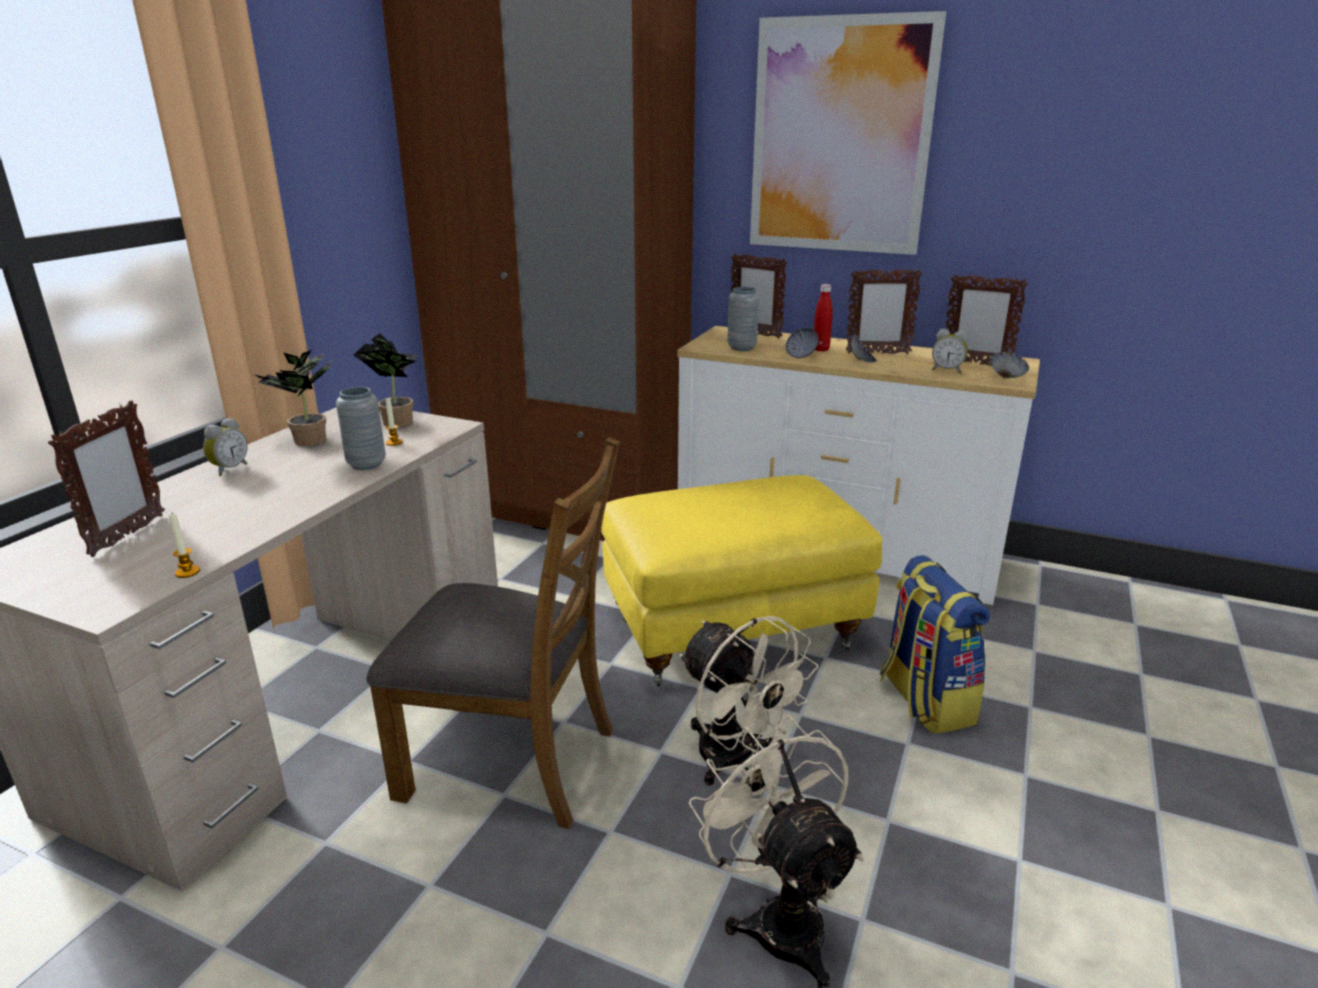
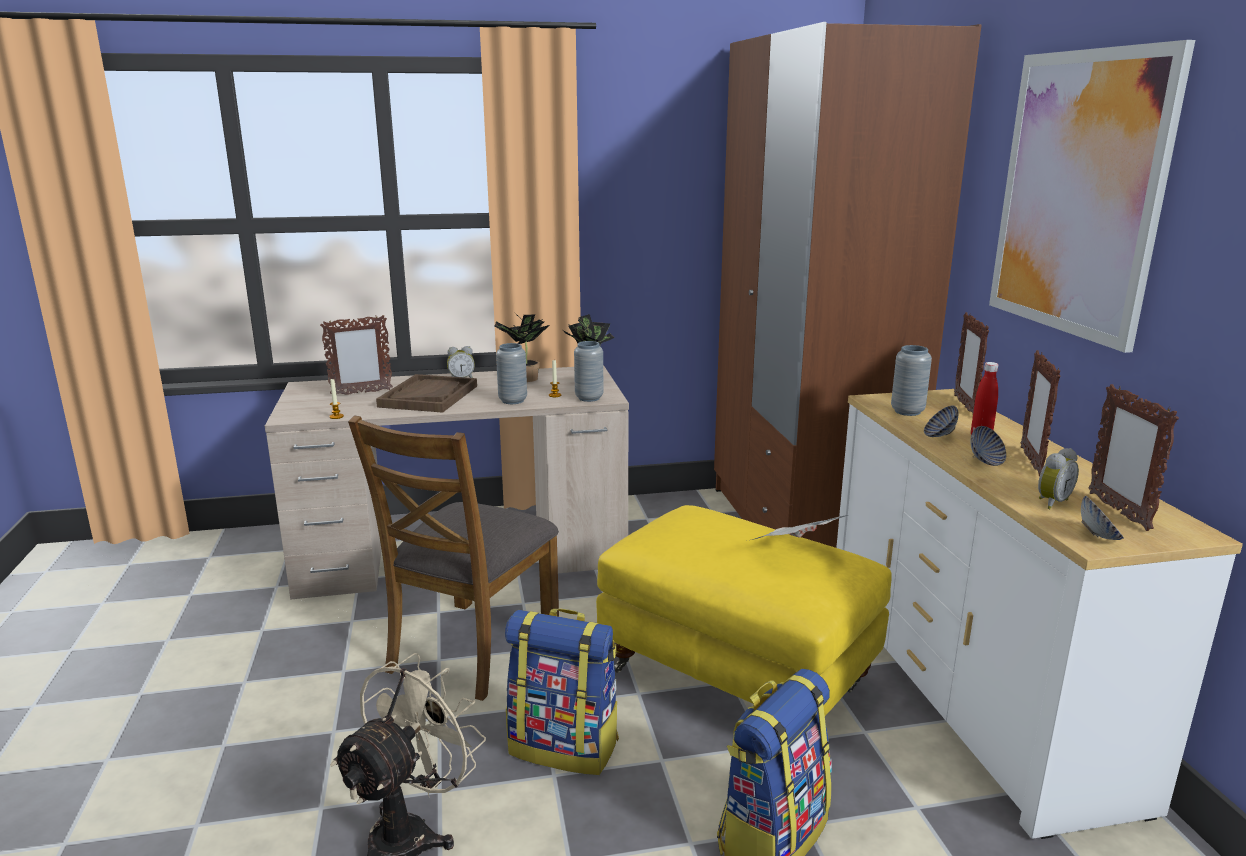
camera: 55 degrees right, 5 degrees down
(245, 500) = (428, 396): none -> brown tray
(436, 432) = (589, 398): none -> grey vase
(511, 761) = (472, 647): brown chair -> brown chair turned 45 degrees clockwise
(735, 761) = (565, 746): beige fan -> backpack
(771, 490) = (793, 552): none -> newspaper
(877, 353) = (1031, 461): picture frame -> picture frame turned 45 degrees clockwise
(947, 370) = (1051, 502): alarm clock -> alarm clock turned 120 degrees counterclockwise

